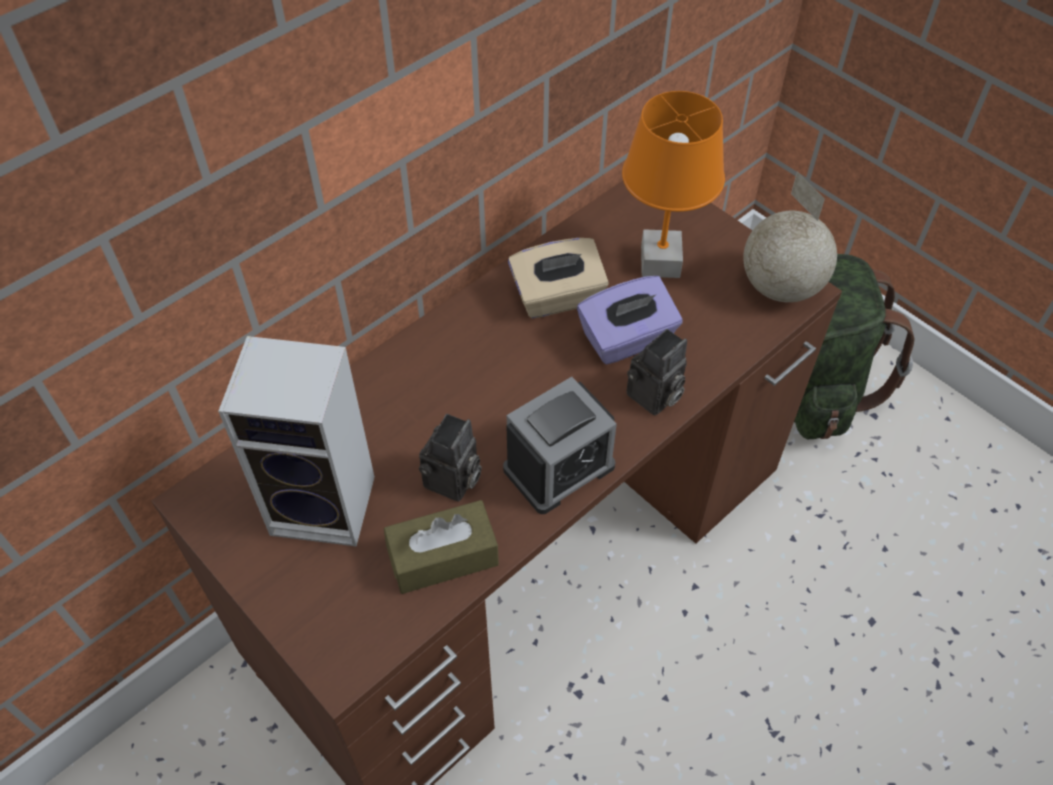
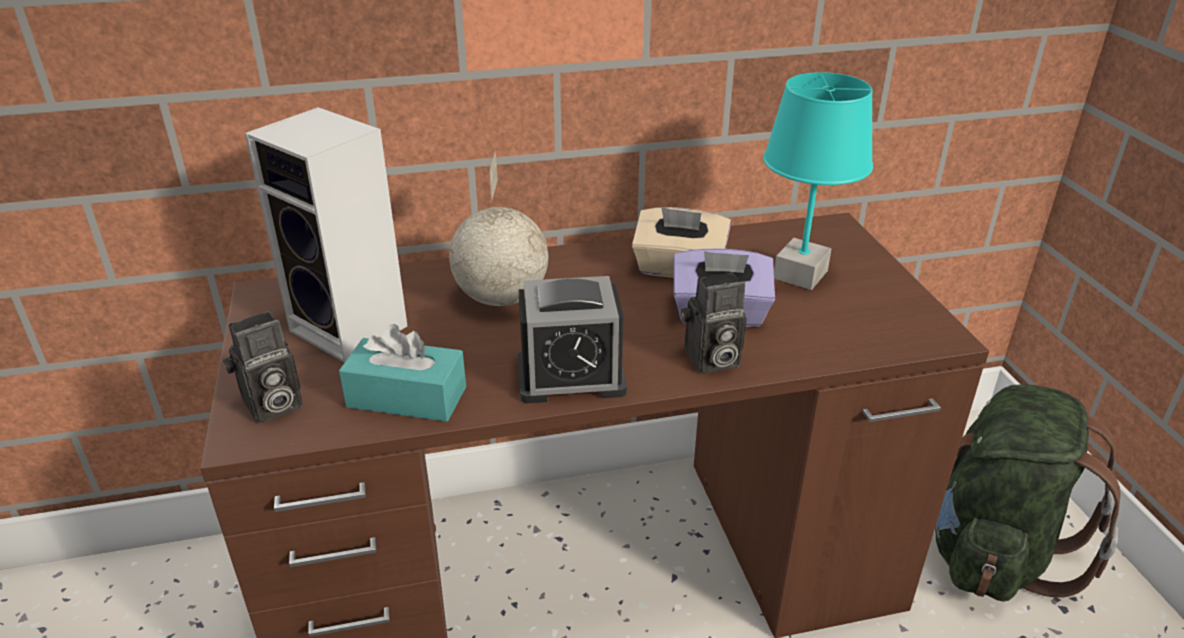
camera: 30 degrees right, 20 degrees down
(443, 557) = (407, 397): brown tissue box -> turquoise tissue box
(452, 482) = (467, 352): camera -> camera (271, 407)
(661, 263) = (801, 275): orange table lamp -> turquoise table lamp
(780, 288) = (916, 327): globe -> globe (500, 299)

